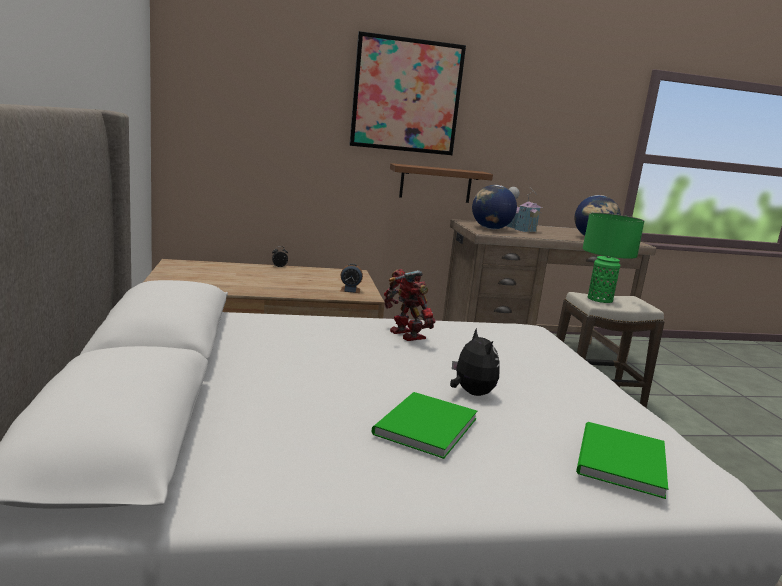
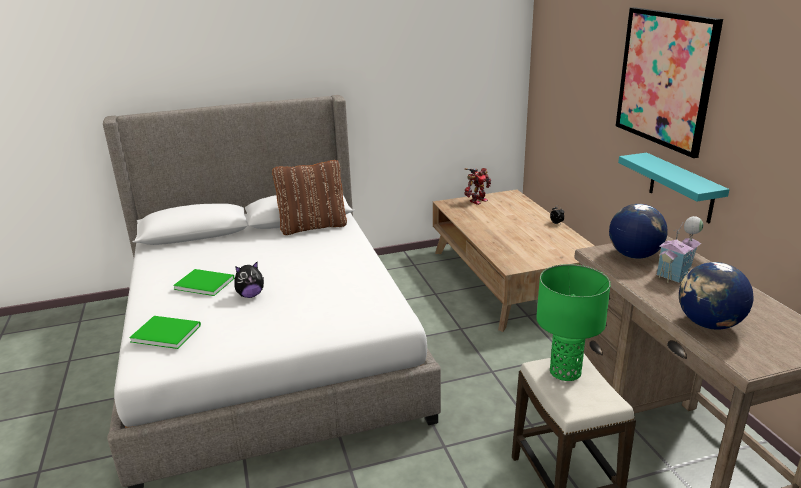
camera: 85 degrees right, 10 degrees up
(223, 333) = (313, 226): none -> brown pillow
(350, 290) = (523, 258): alarm clock -> none
(405, 335) = (340, 271): toy robot -> toy robot (477, 200)
(436, 183) = (681, 188): brown shelf -> turquoise shelf

